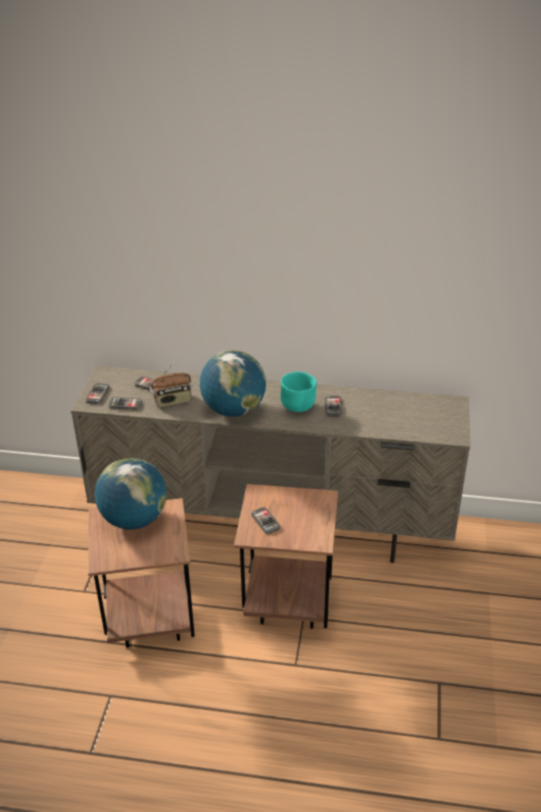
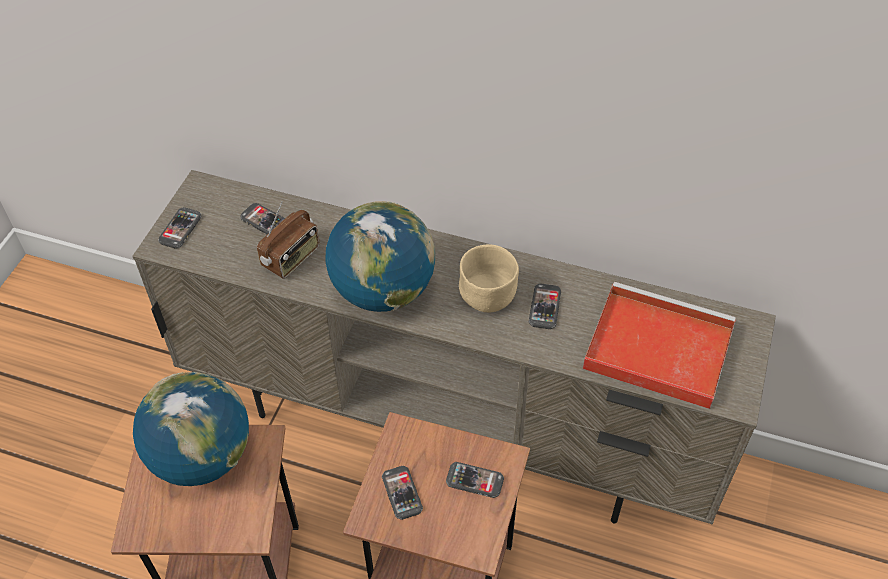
camera: 10 degrees right, 15 degrees up
(125, 404) = (217, 255): phone -> phone (474, 480)
(172, 401) = (292, 258): radio -> radio turned 45 degrees counterclockwise
(298, 407) = (487, 300): turquoise bowl -> beige bowl
(403, 418) = (655, 348): none -> red tray

